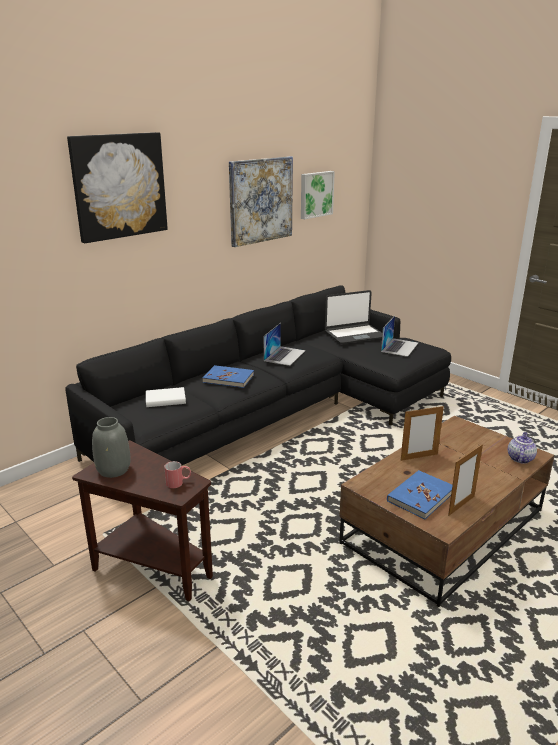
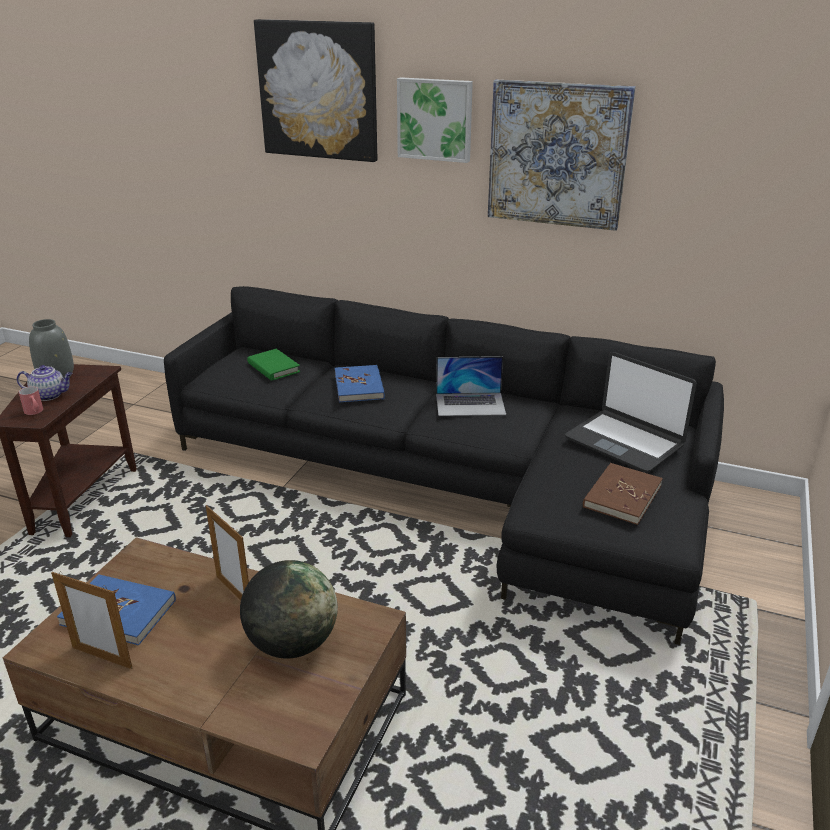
camera: 65 degrees right, 5 degrees up
(165, 400) = (273, 368): white book -> green book
(315, 194) = (699, 169): picture -> picture (435, 119)
(399, 347) = (622, 496): laptop -> brown book
(469, 447) = (292, 644): none -> globe
(520, 458) = (278, 716): teapot -> teapot (50, 395)

